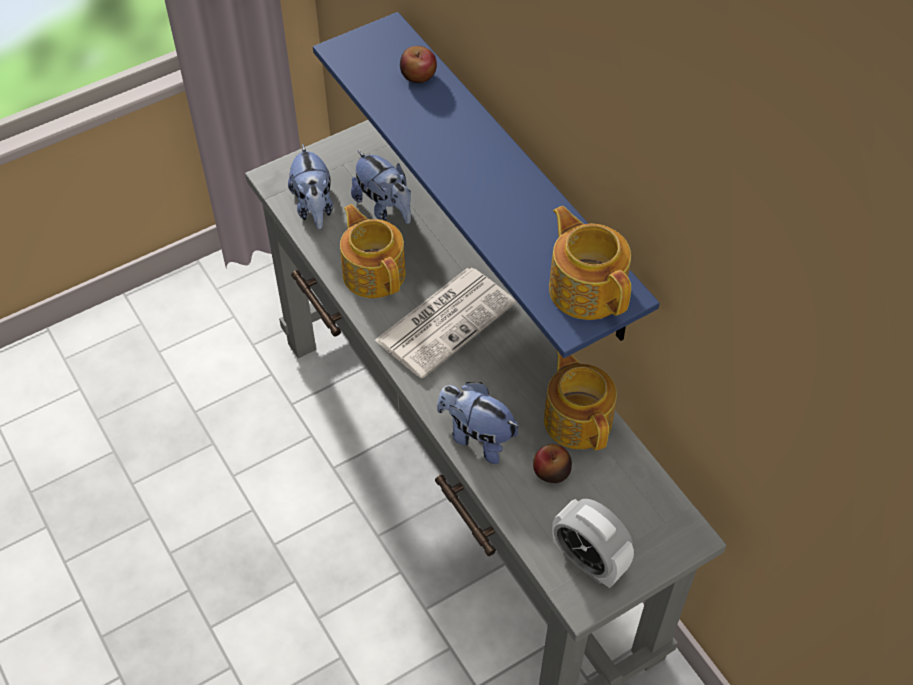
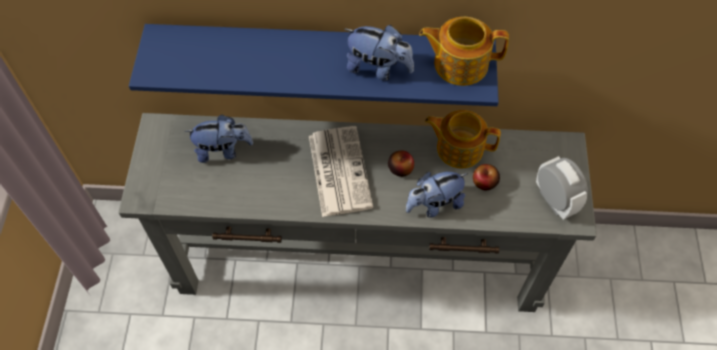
camera: 55 degrees left, 5 degrees up
(314, 207) = (186, 189): plush toy -> plush toy (378, 68)
(374, 272) = (269, 186): teapot -> none
(418, 75) = (214, 45): apple -> apple (400, 168)
(588, 561) = (554, 201): alarm clock -> alarm clock turned 105 degrees counterclockwise

